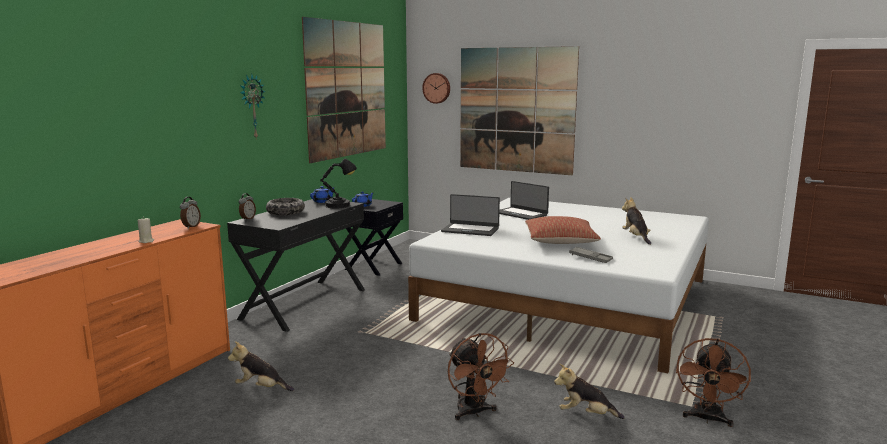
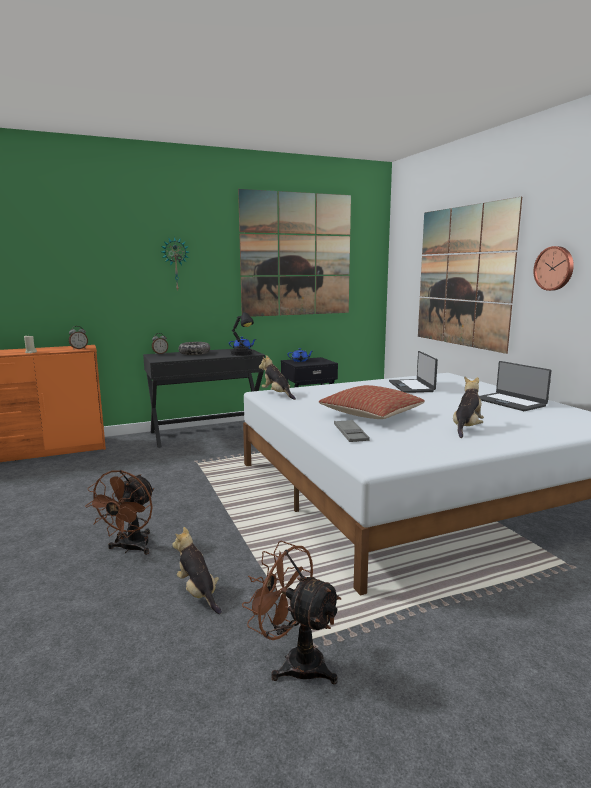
camera: 40 degrees right, 0 degrees up
(261, 388) = (68, 477): plush toy -> plush toy (277, 394)
(437, 88) = (406, 256): wall clock -> wall clock (554, 268)
(470, 230) = (322, 391): laptop -> laptop (510, 402)
(707, 419) = (295, 662): brown fan -> brown fan turned 60 degrees clockwise

